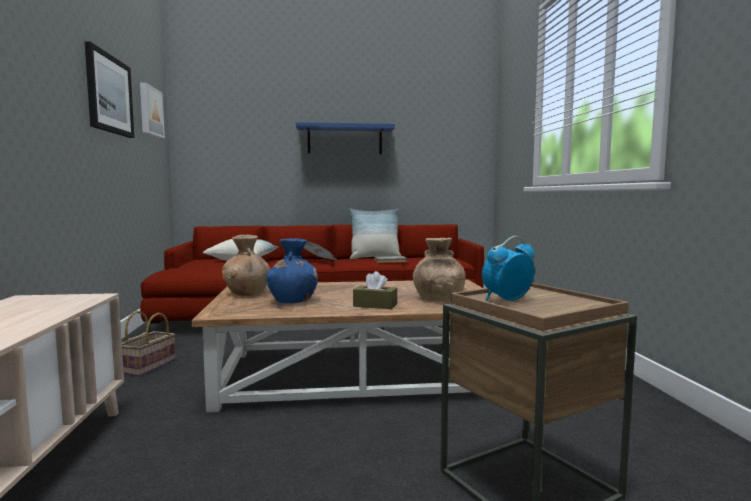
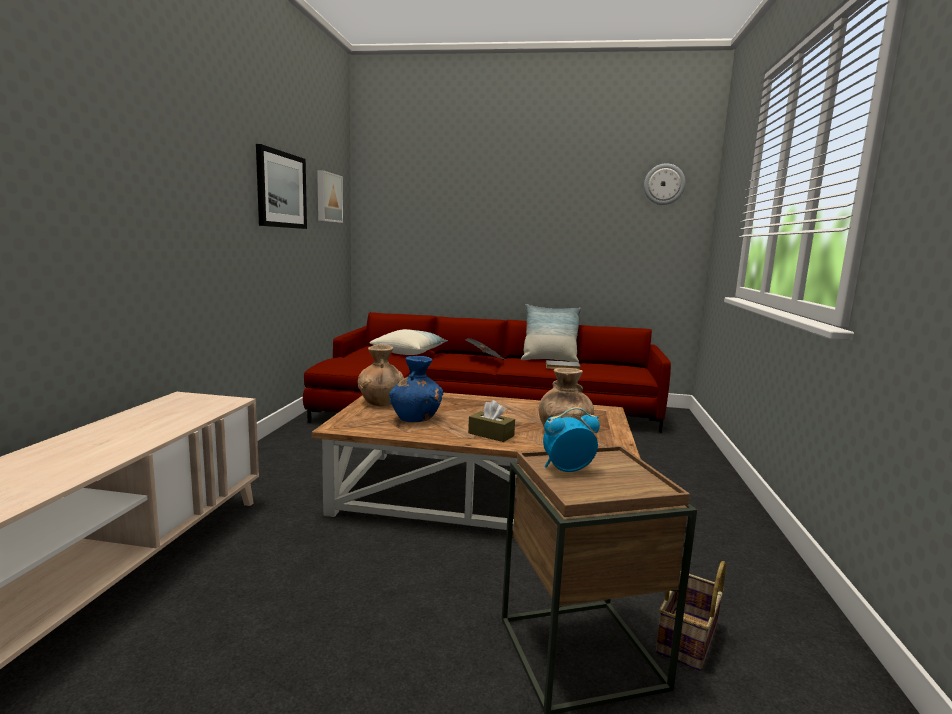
camera: 15 degrees right, 5 degrees up
(148, 367) = (295, 458): basket -> basket (688, 641)
(345, 140) = (529, 226): blue shelf -> none
(455, 103) = (664, 184): none -> wall clock

